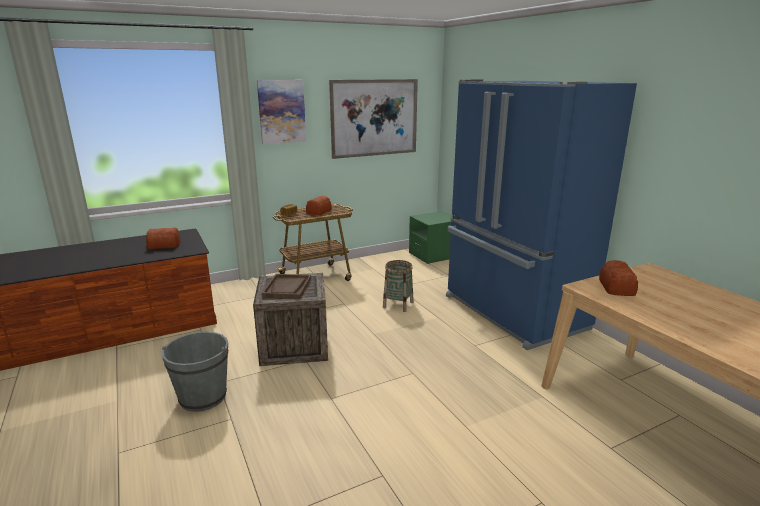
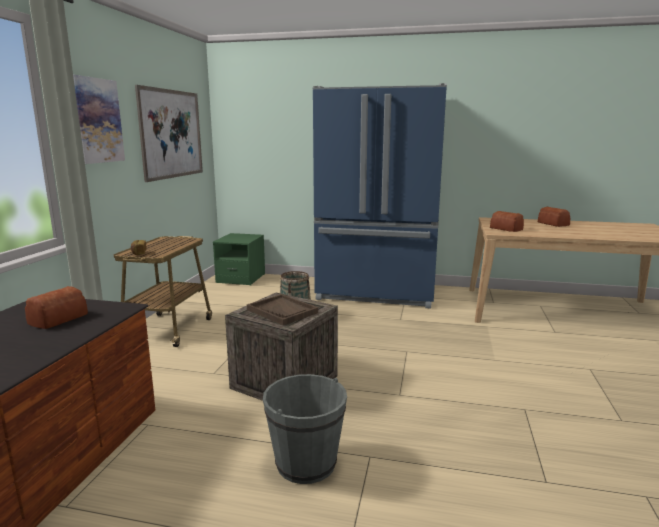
camera: 50 degrees left, 5 degrees down
(318, 212) = (164, 245): bread -> bread (553, 224)

